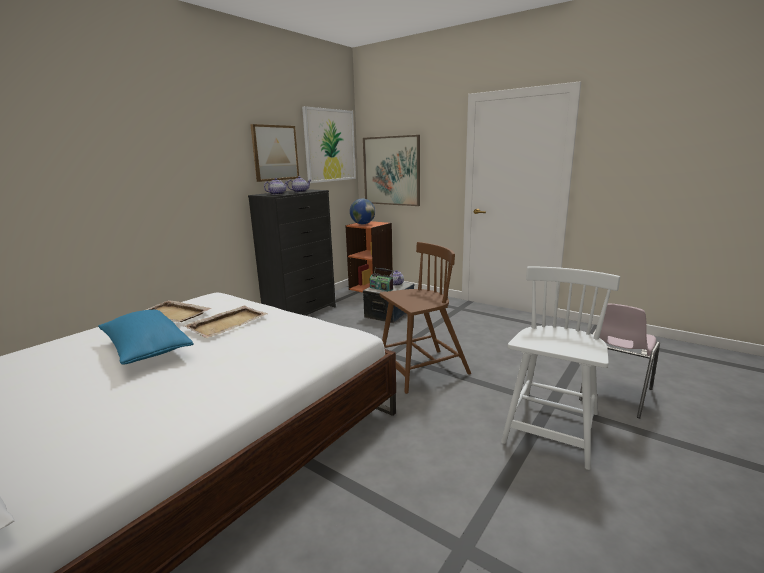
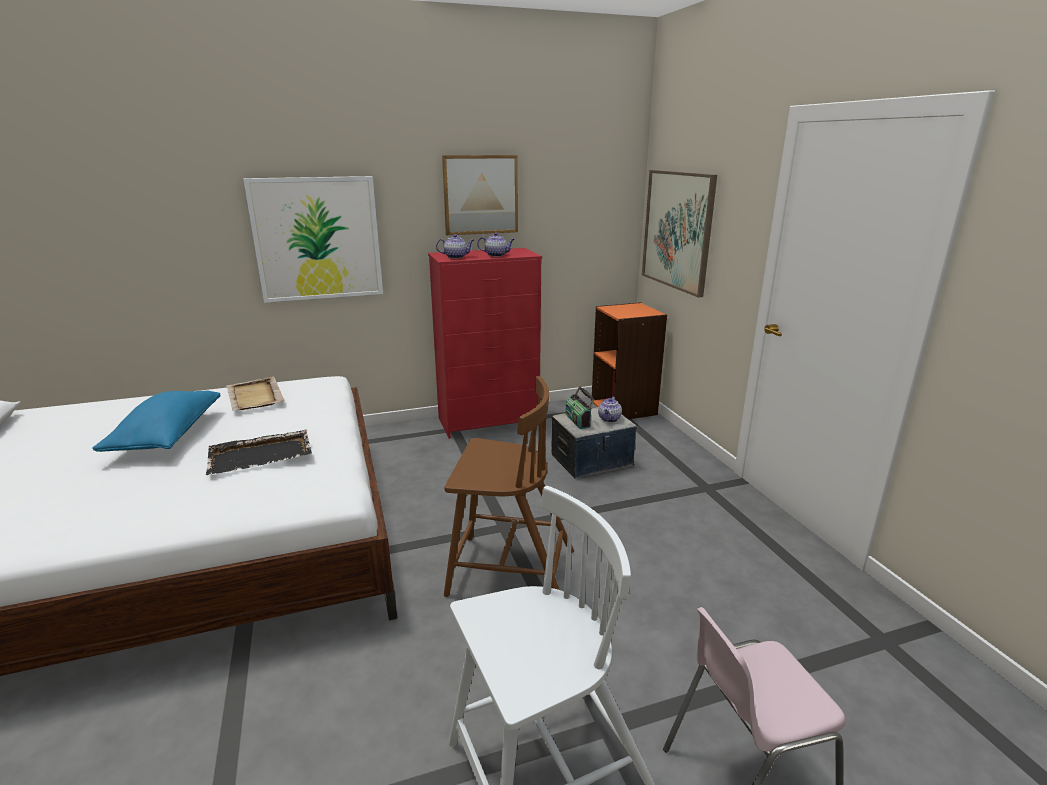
camera: 35 degrees right, 5 degrees up
(228, 323) = (271, 427): beige tray -> none
(260, 334) = (261, 455): none -> black tray
(301, 313) = (489, 421): black dresser -> red dresser
(330, 145) = (586, 182): picture -> picture (317, 239)
(362, 224) = (621, 309): globe -> none

